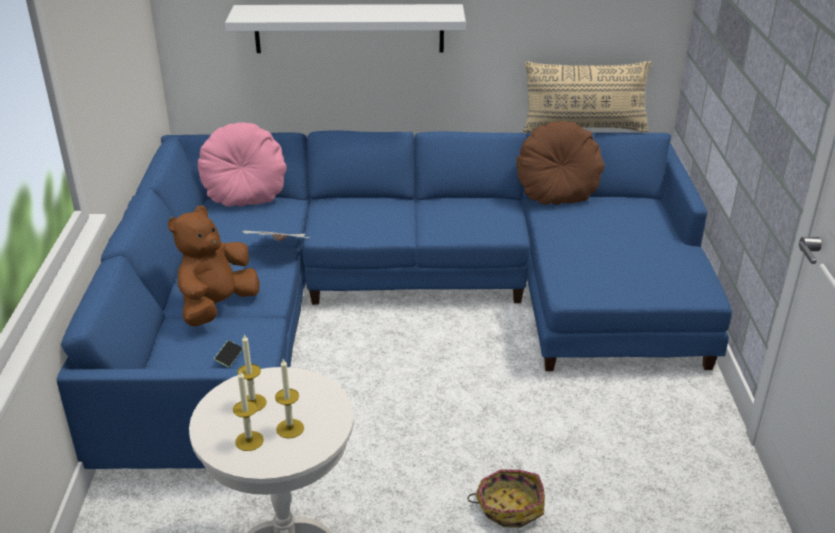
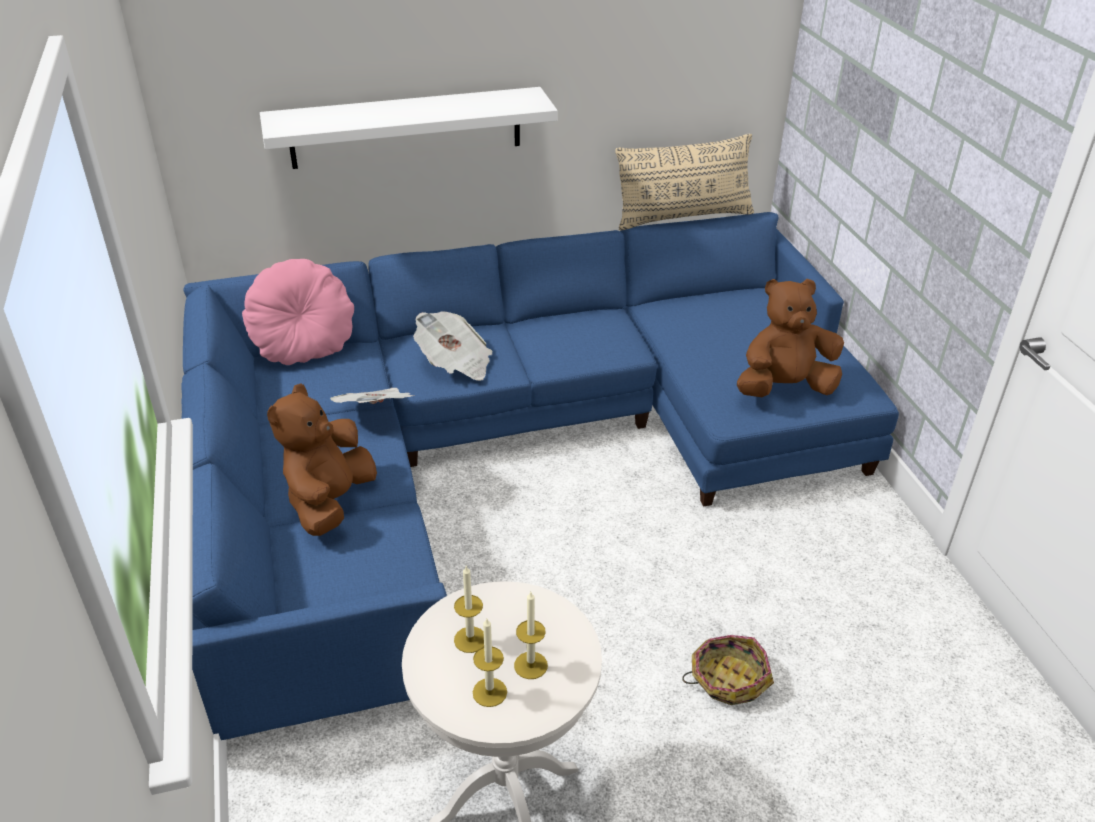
camera: 15 degrees left, 5 degrees up
(229, 358) = (375, 569): phone -> none
(359, 222) = (455, 363): none -> newspaper
(557, 198) = (665, 301): brown pillow -> none
(629, 276) = (784, 388): none -> brown plush toy

